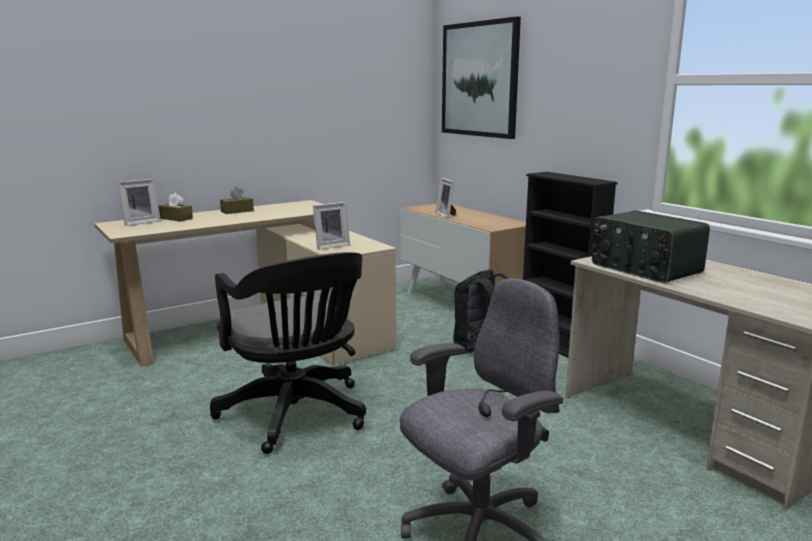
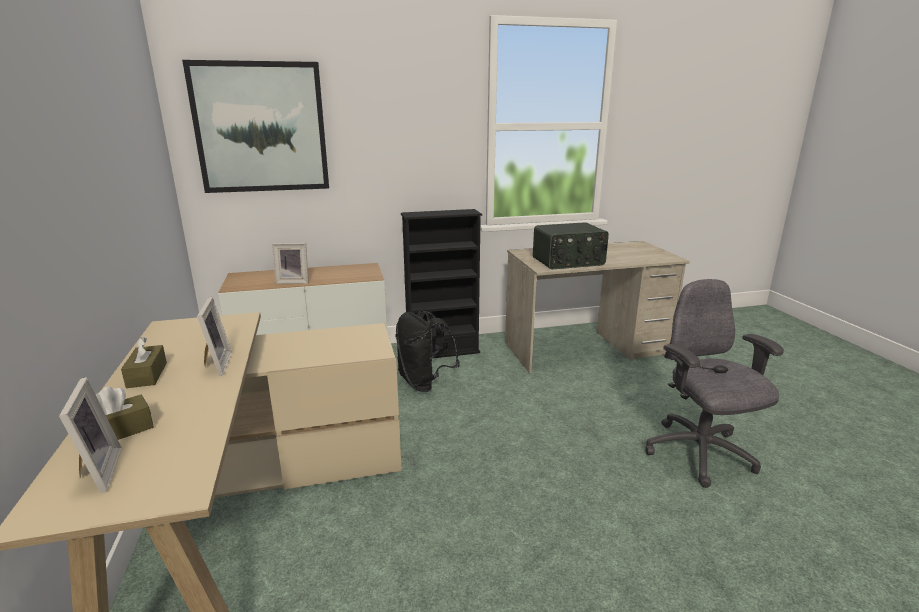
camera: 70 degrees left, 5 degrees up
(297, 416) = (502, 516): black office chair -> none
(330, 246) = (341, 351): picture frame -> picture frame (215, 364)

